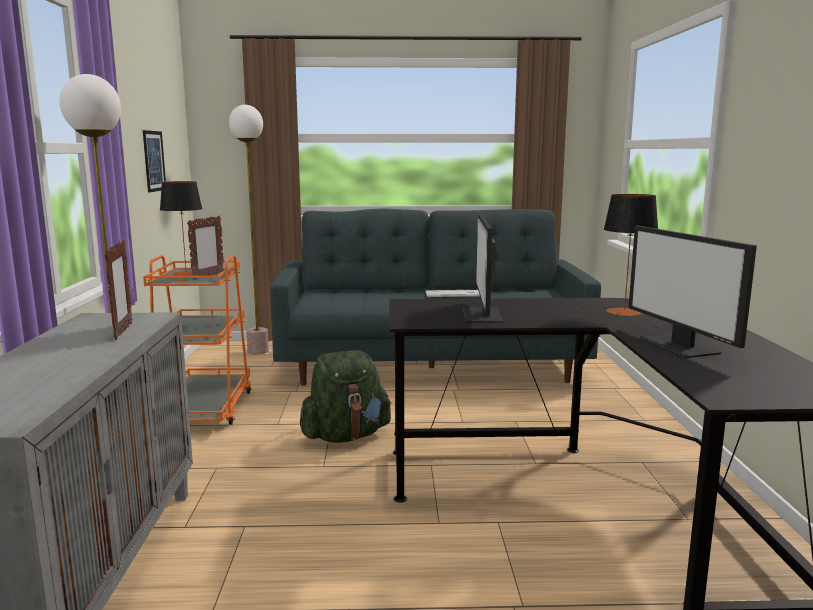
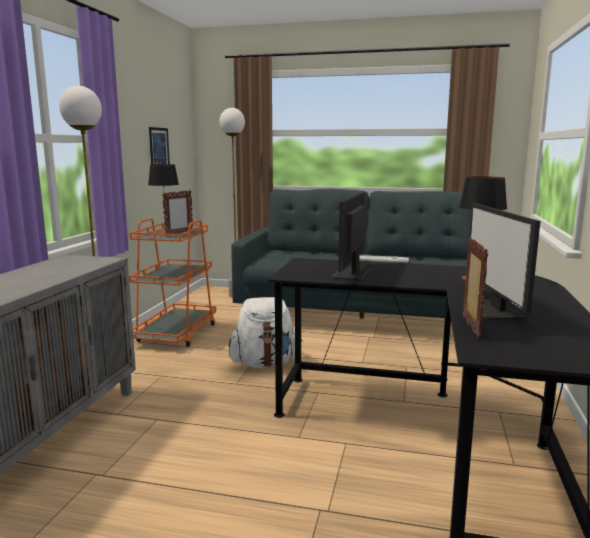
camera: 15 degrees right, 0 degrees up
(123, 331) = (75, 268): picture frame -> picture frame (470, 328)
(346, 436) = (265, 363): green backpack -> white backpack

